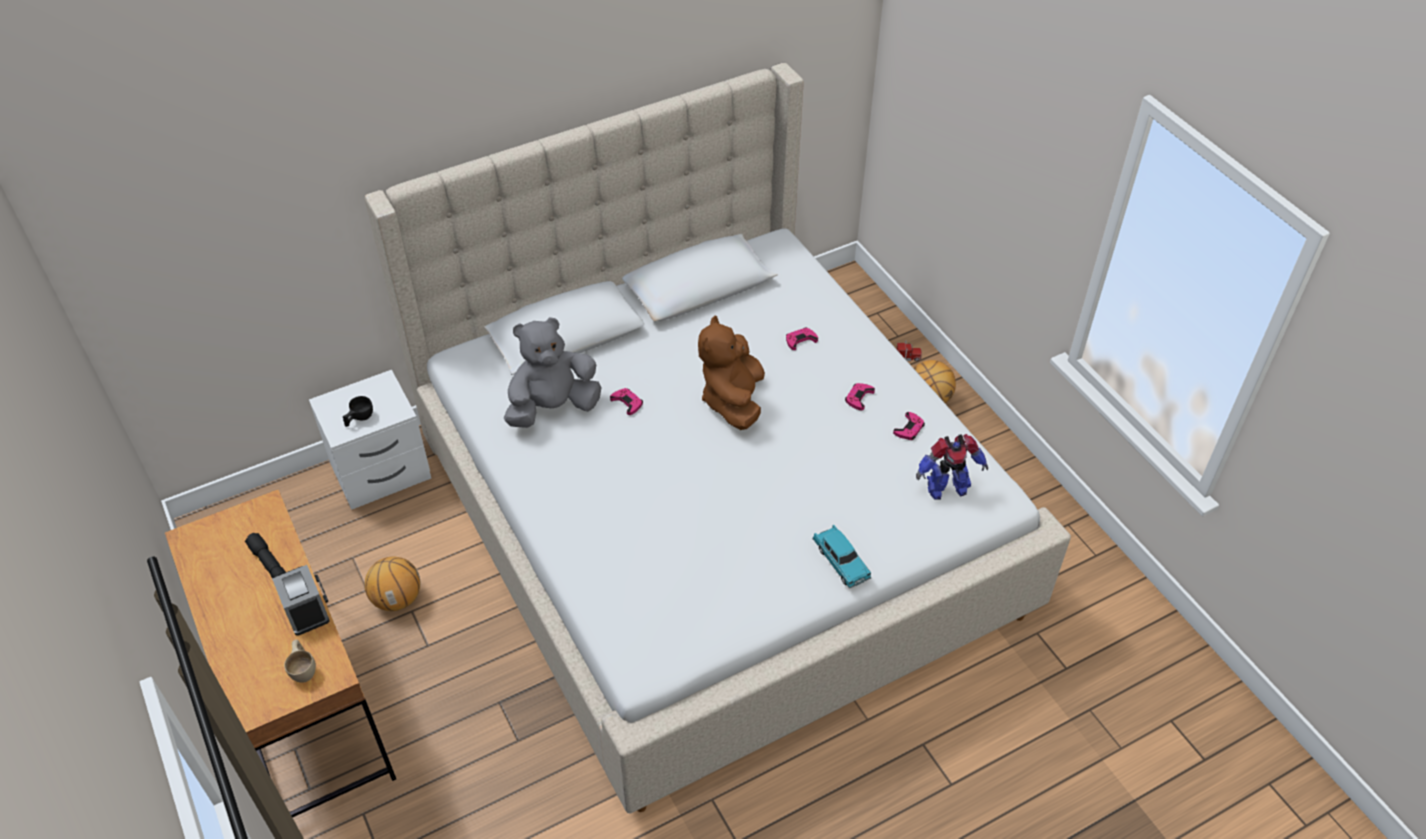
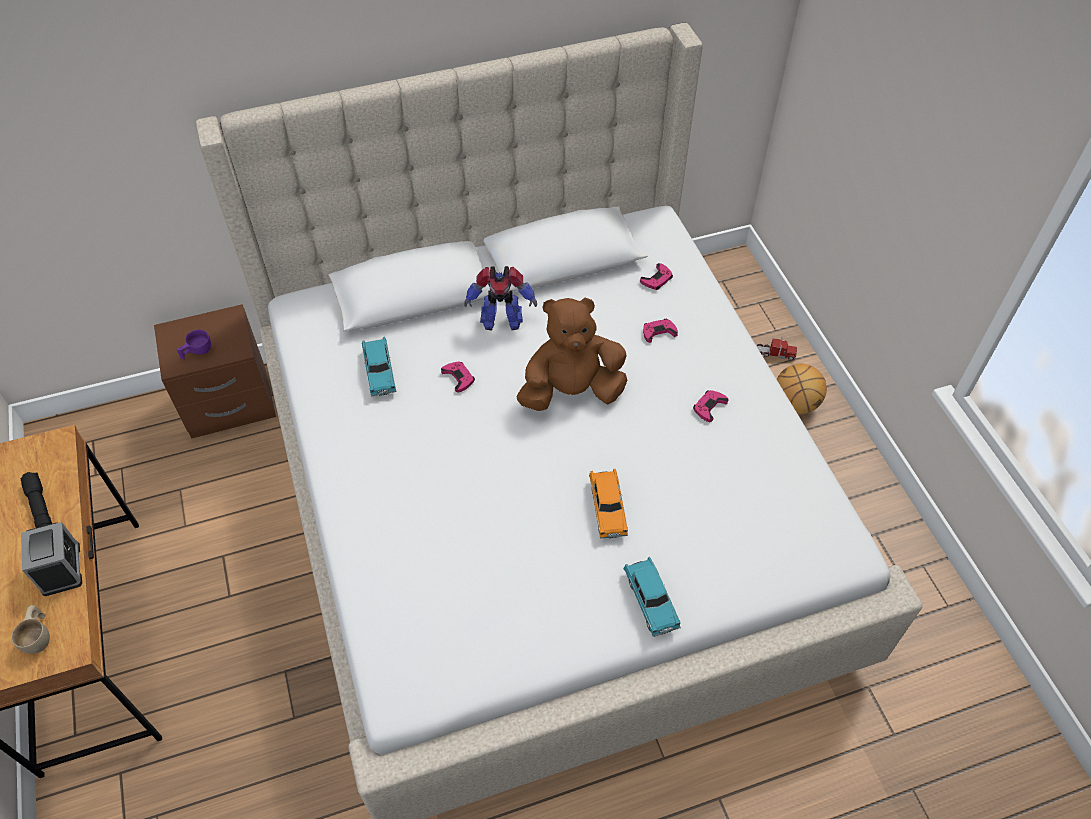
camera: 10 degrees right, 5 degrees up
(359, 418) = (197, 352): black cup -> purple cup
(382, 473) = (230, 405): white nightstand -> brown nightstand
(397, 598) = (212, 540): basketball -> none
(553, 407) = (380, 372): grey plush toy -> turquoise toy car
(733, 401) = (571, 391): brown plush toy -> brown plush toy turned 60 degrees clockwise
(787, 493) = (607, 508): none -> orange toy car
(909, 429) = (758, 451): pink game controller -> pink game controller (657, 279)
(946, 488) = (787, 528): toy robot -> toy robot (501, 321)

